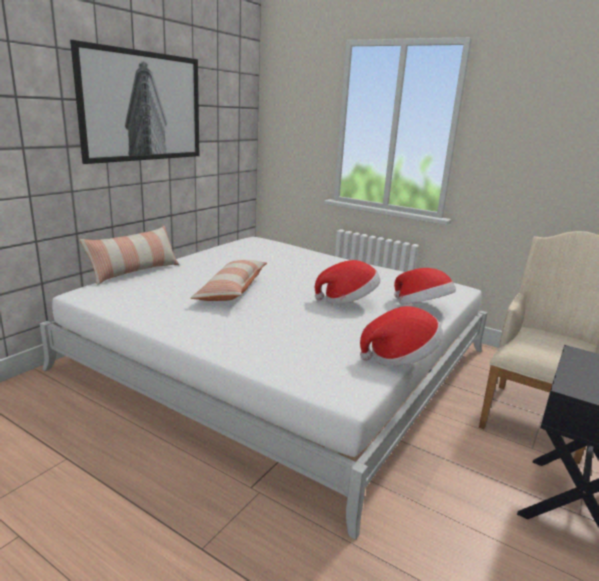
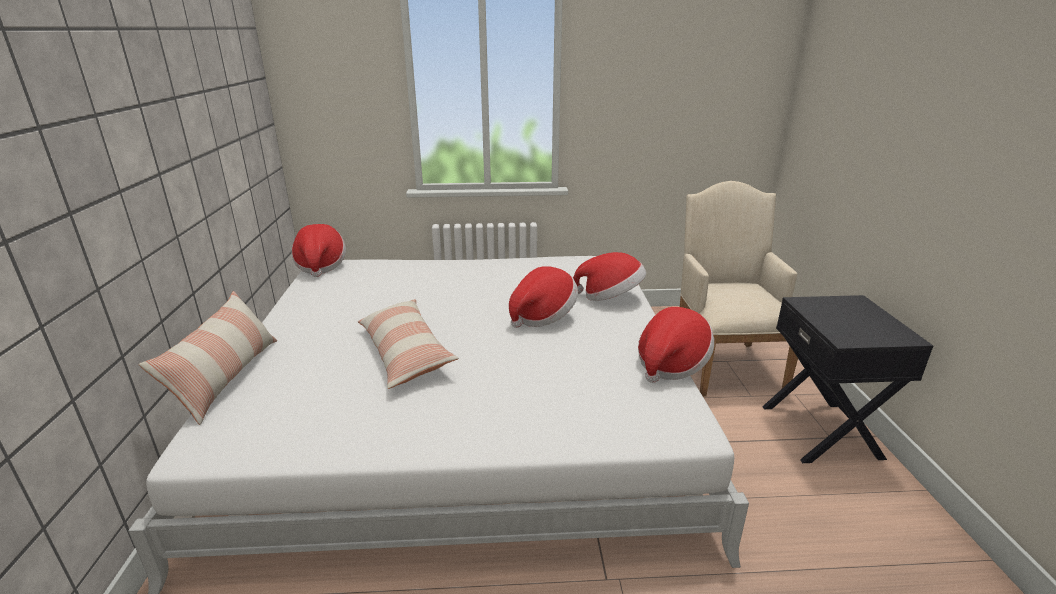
camera: 35 degrees left, 5 degrees up
(143, 106) = (152, 111): picture -> none
(252, 238) = (320, 266): none -> hat

